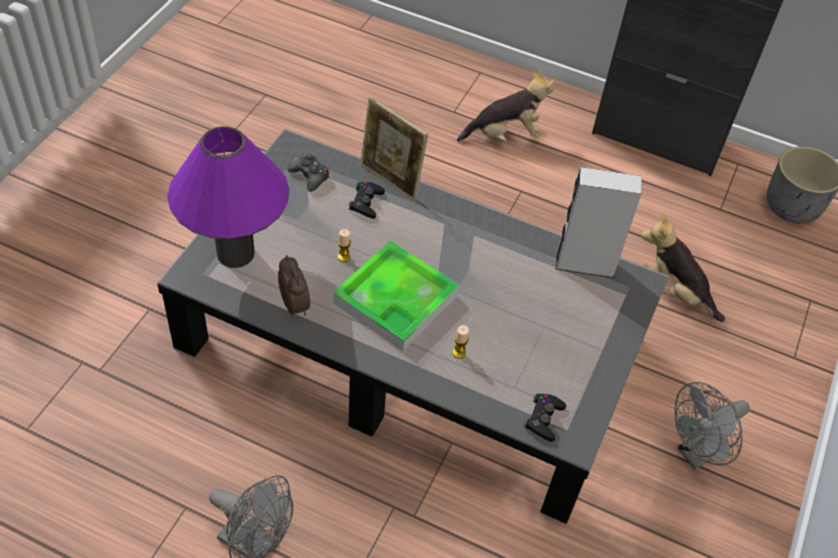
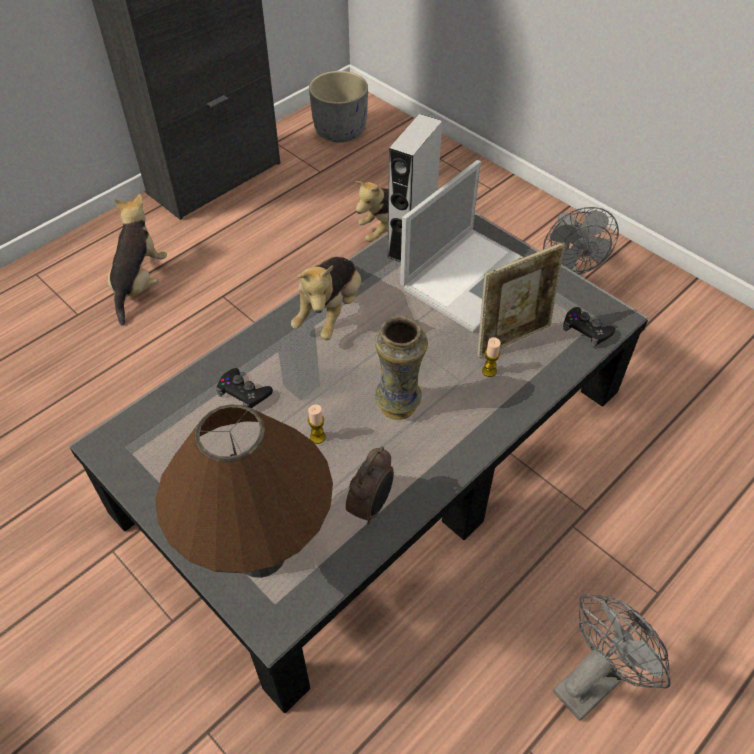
camera: 65 degrees left, 0 degrees up
(235, 253) = (260, 553): purple table lamp -> brown table lamp
(295, 305) = (371, 506): alarm clock -> alarm clock turned 120 degrees clockwise
(310, 176) = (171, 438): black game controller -> none
(390, 180) = (221, 360): picture frame -> picture frame (512, 338)
(395, 299) = (399, 405): tray -> vase
(472, 231) = (330, 312): none -> plush toy
(565, 318) = (471, 277): none -> laptop

